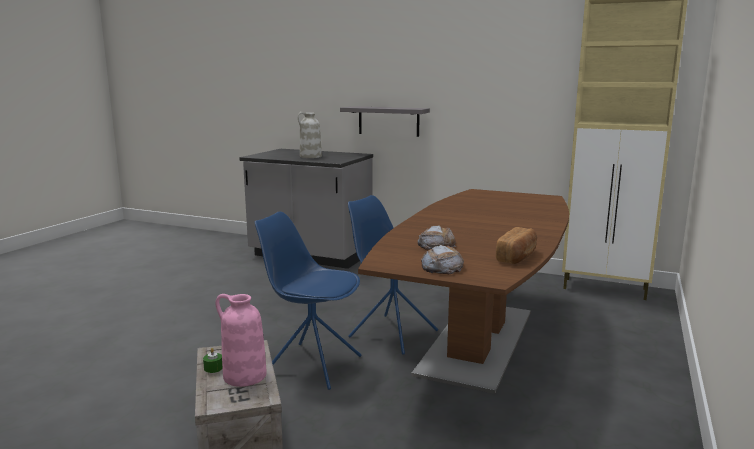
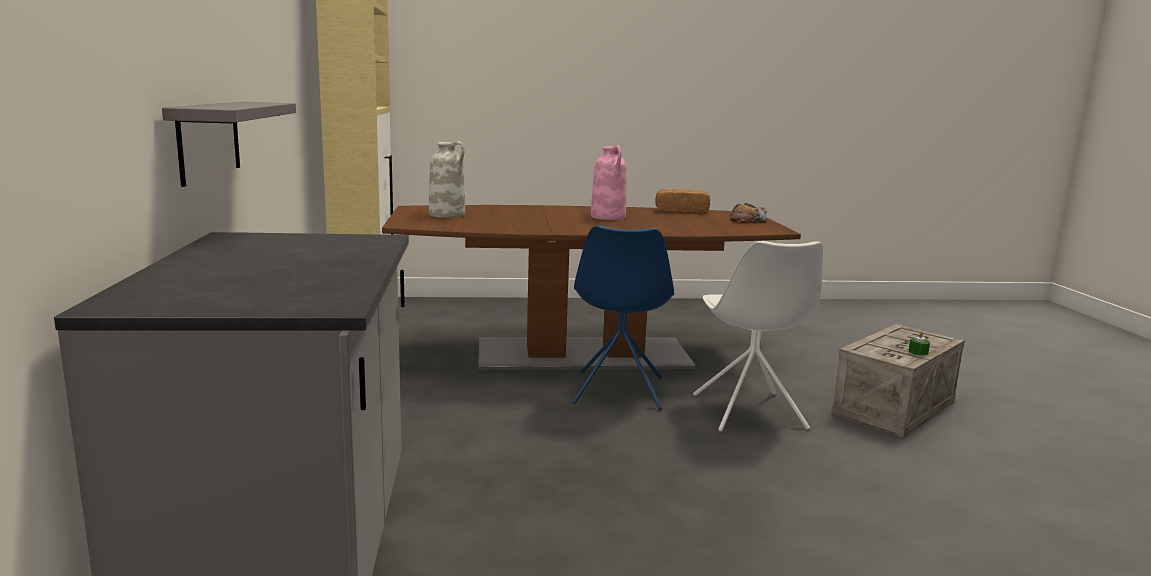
camera: 120 degrees left, 0 degrees up
(244, 376) = (900, 340): pink vase -> pink vase (608, 217)
(310, 156) = (306, 259): white vase -> white vase (447, 215)
(311, 365) = (749, 413): blue chair -> white chair
(436, 245) = (694, 224): bread -> none

